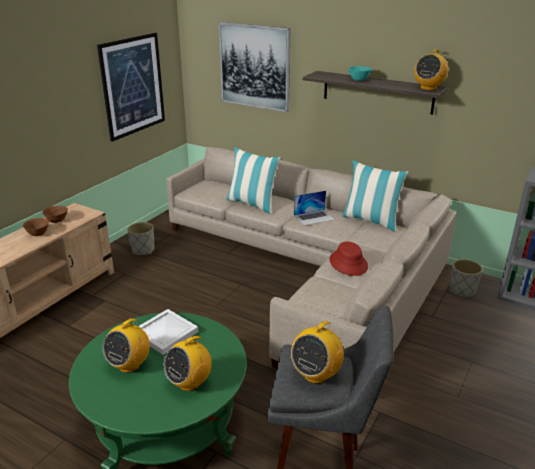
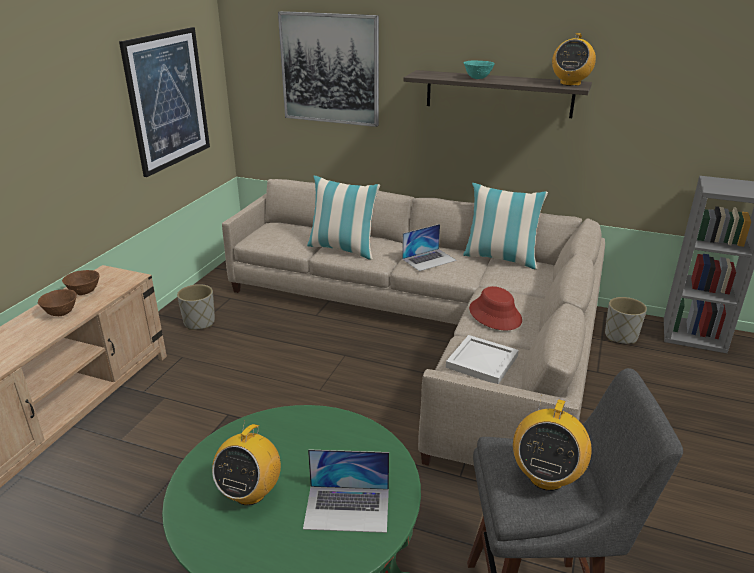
camera: 10 degrees left, 0 degrees up
(165, 332) = (287, 437): white tray -> white tray (481, 361)
(189, 383) = (347, 508): radio -> laptop

